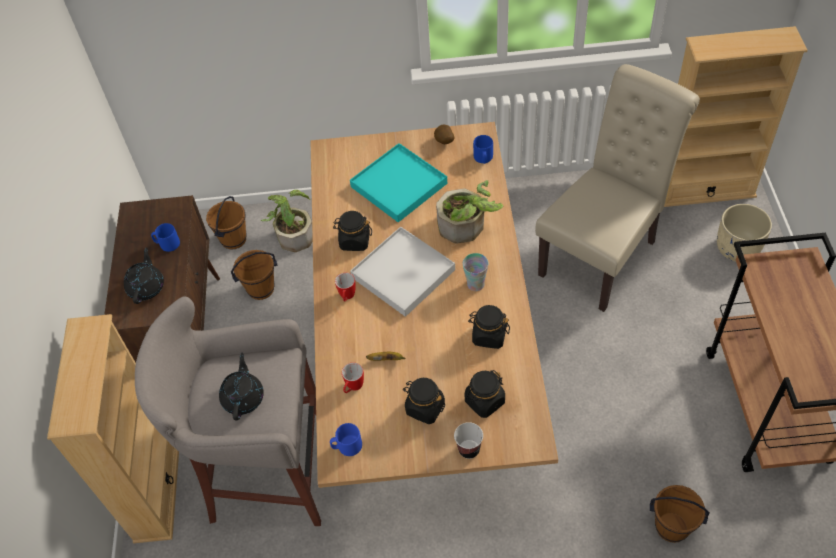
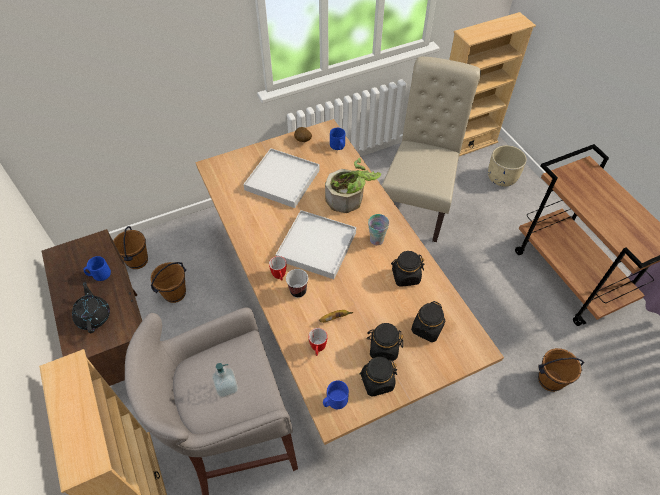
camera: 25 degrees left, 0 degrees up
(243, 398) = (227, 387): black teapot -> soap dispenser
(293, 233) = (185, 244): potted plant -> none
(354, 241) = (266, 231): black jar -> black jar (377, 382)
(399, 185) = (282, 180): turquoise tray -> white tray
(469, 449) = (434, 371): cup -> cup (298, 291)

